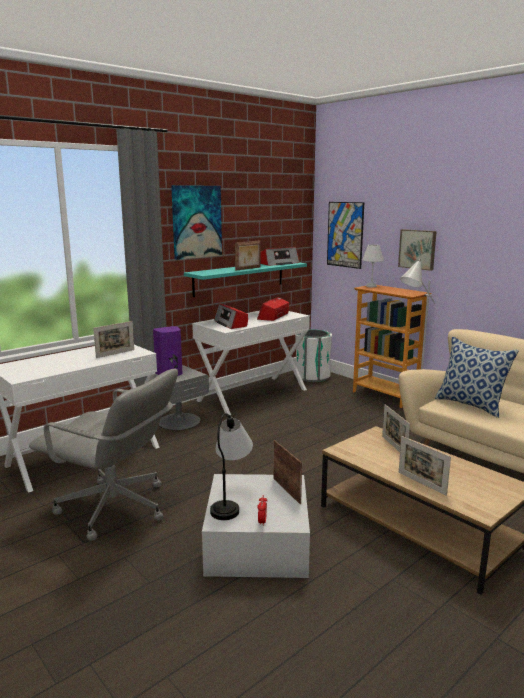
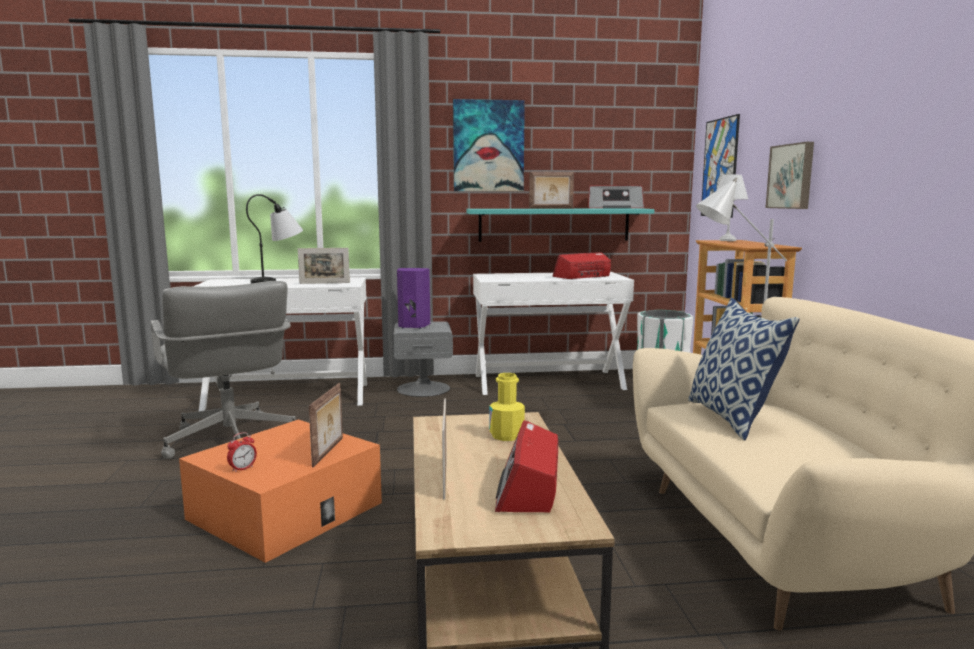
camera: 35 degrees right, 5 degrees down
(231, 323) = (511, 277): radio -> radio (528, 486)
(231, 501) = (258, 444): table lamp -> table lamp (279, 281)
(257, 542) = (285, 511): white storage box -> orange storage box
(394, 447) = (506, 435): picture frame -> yellow bottle

